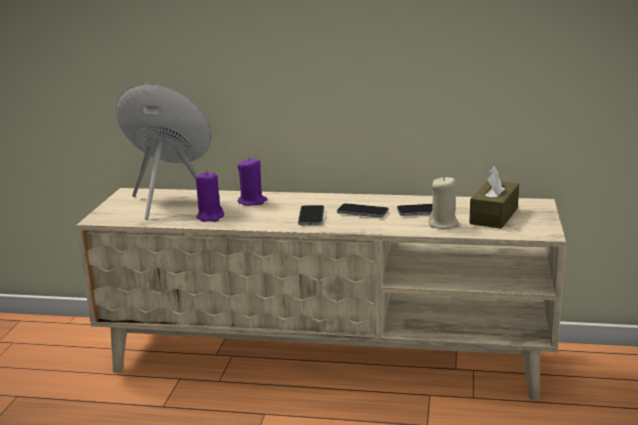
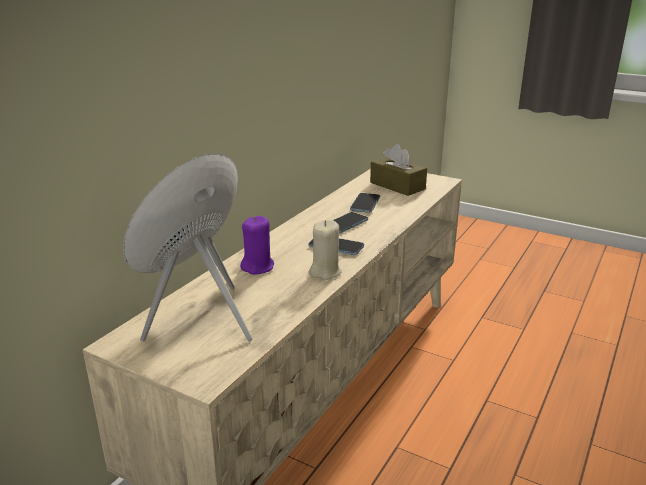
camera: 70 degrees left, 5 degrees up
(210, 217) = (283, 297): purple candle -> none
(443, 224) = (401, 203): beige candle -> beige candle (325, 272)

